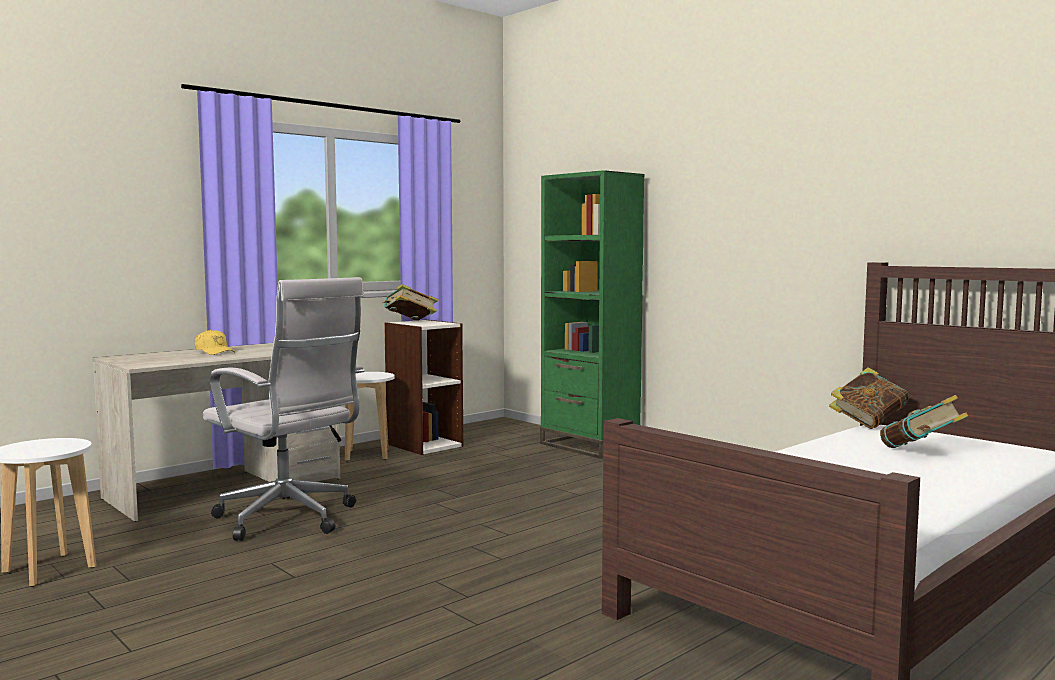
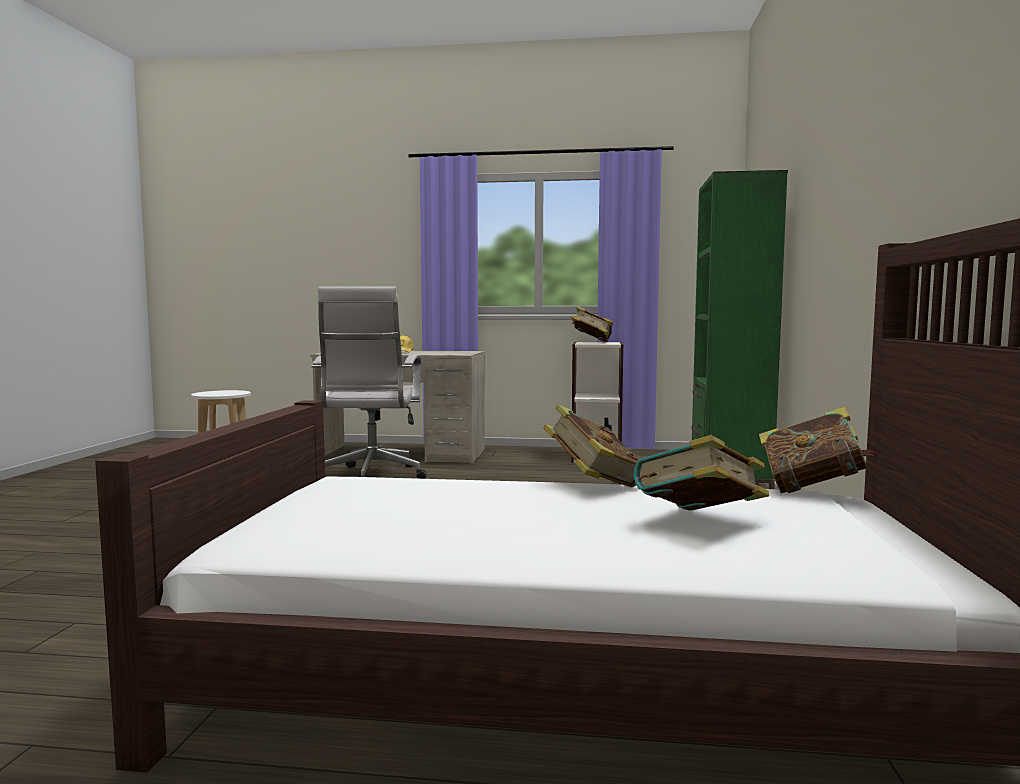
camera: 50 degrees right, 0 degrees up
(367, 455) = (536, 455): white stool -> none
(797, 447) = (593, 484): none -> book

